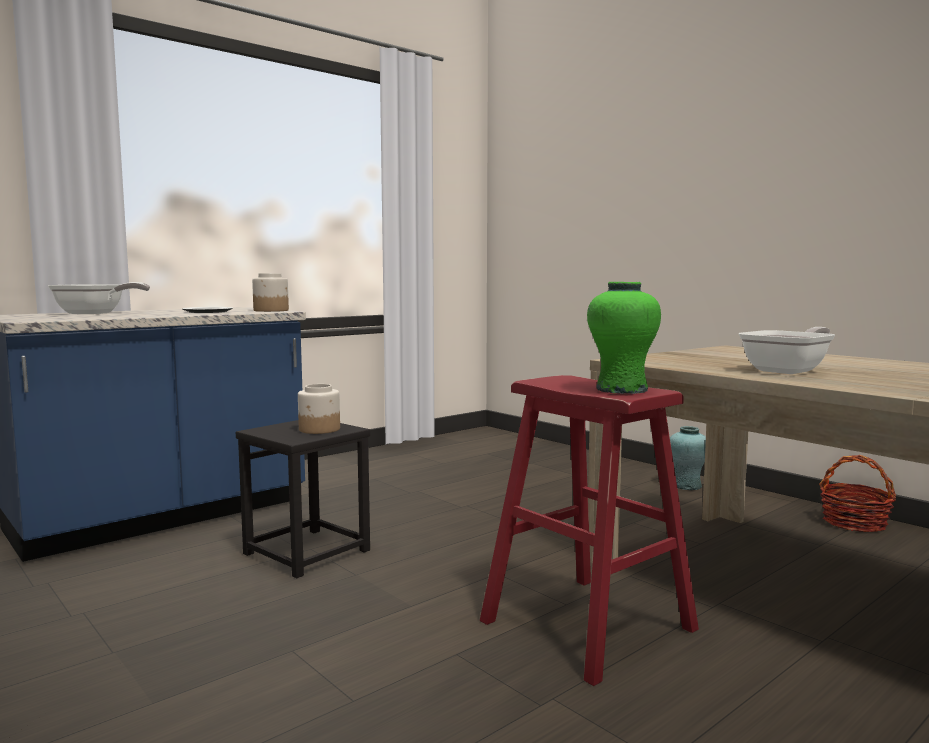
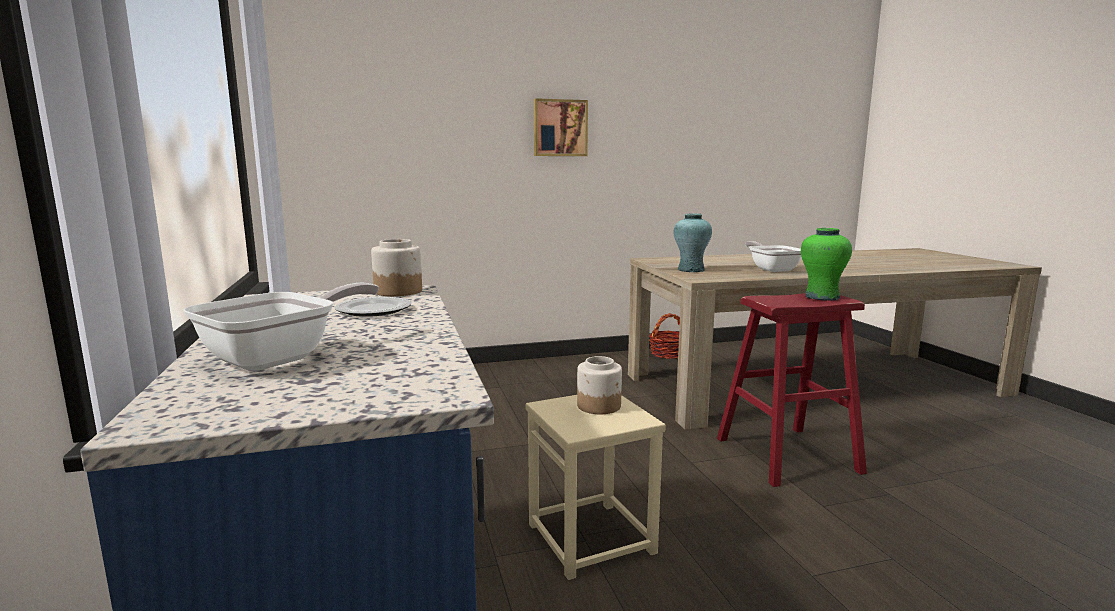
camera: 65 degrees left, 5 degrees up
(307, 552) = (592, 538): black stool -> beige stool
(686, 486) = (566, 366): turquoise vase -> turquoise vase (690, 270)
(728, 175) = (560, 128): none -> picture

